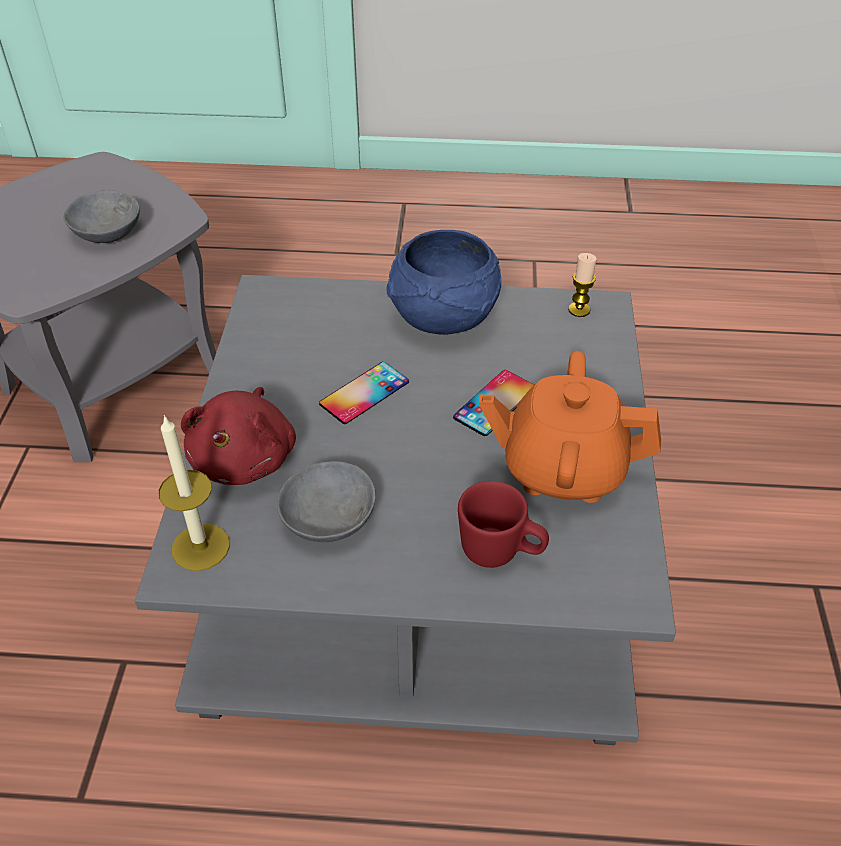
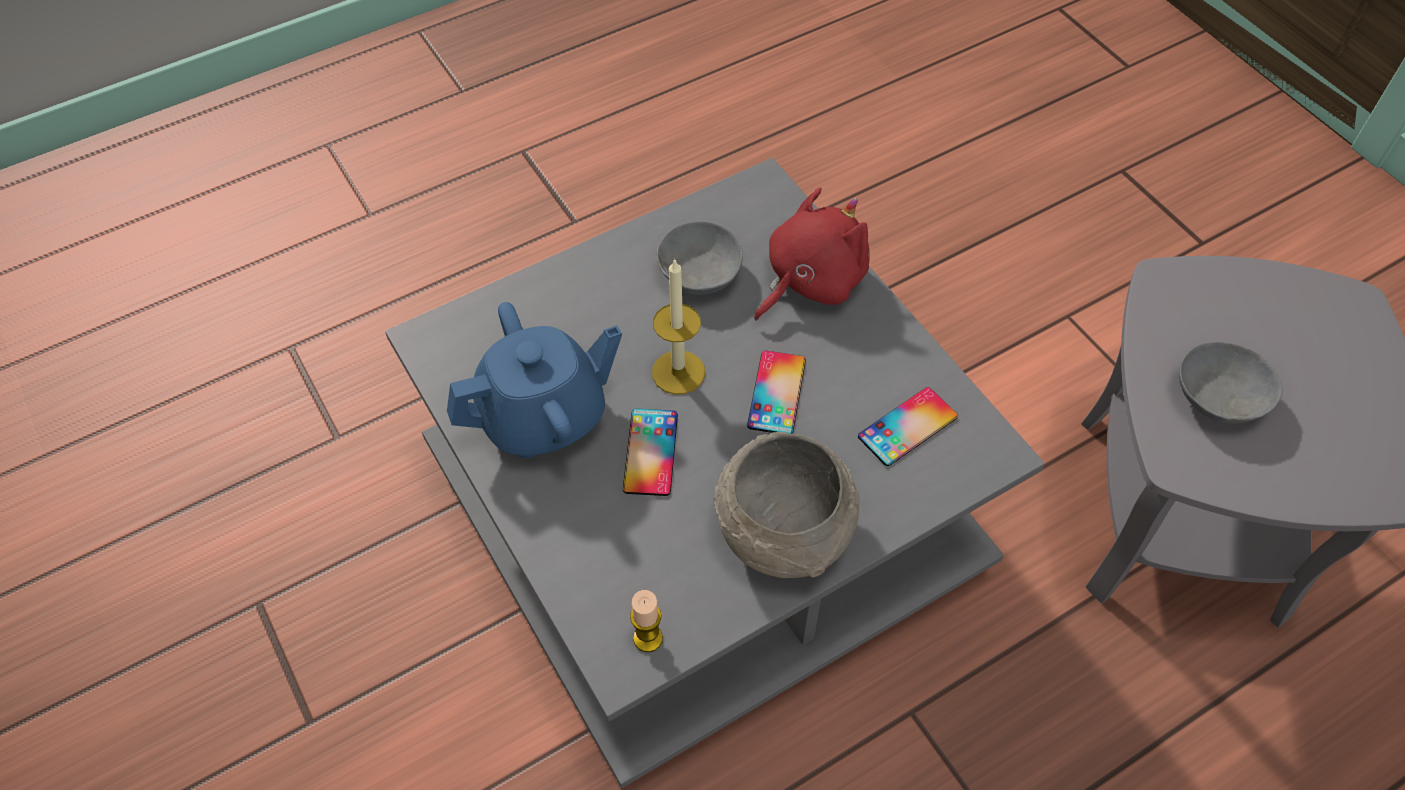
camera: 145 degrees right, 10 degrees up
(200, 547) = (767, 205): candle -> candle (678, 372)
(246, 457) = (810, 280): red plush toy -> red plush toy turned 75 degrees clockwise
(299, 329) = (907, 427): none -> phone
(442, 317) = (785, 531): blue bowl -> grey bowl
(500, 552) = (549, 317): red mug -> none
(562, 469) = (544, 417): orange teapot -> blue teapot

